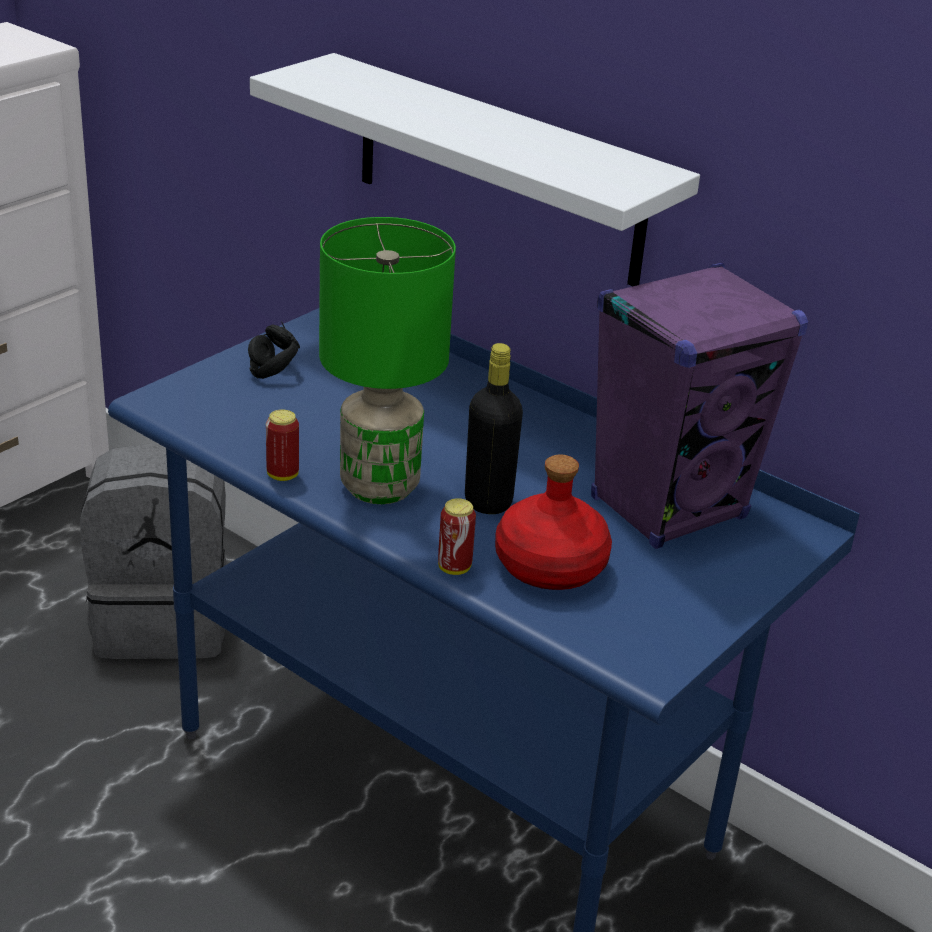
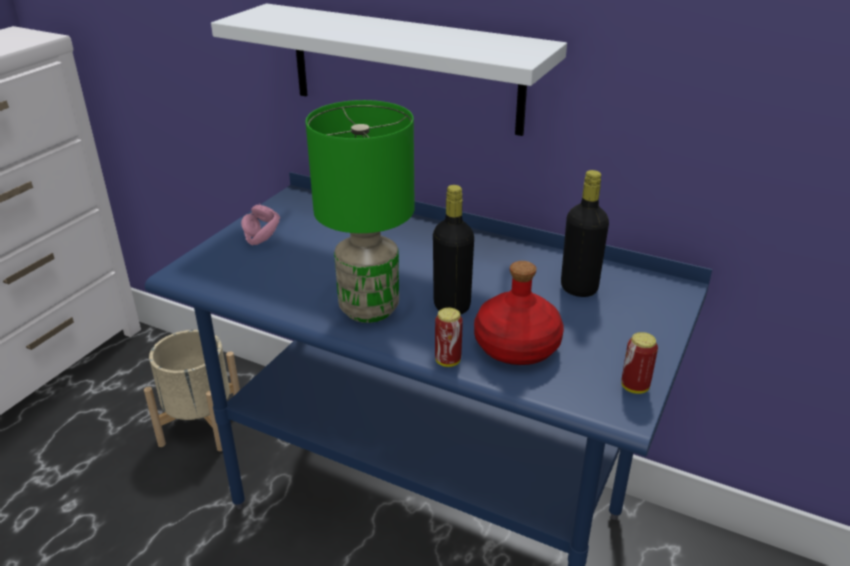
camera: 10 degrees left, 0 degrees up
(164, 620) = (201, 425): grey backpack -> beige planter
(269, 359) = (257, 230): black headphones -> pink headphones
(282, 475) = (293, 313): can -> can (634, 387)
(669, 508) = (579, 288): purple speaker -> black bottle

